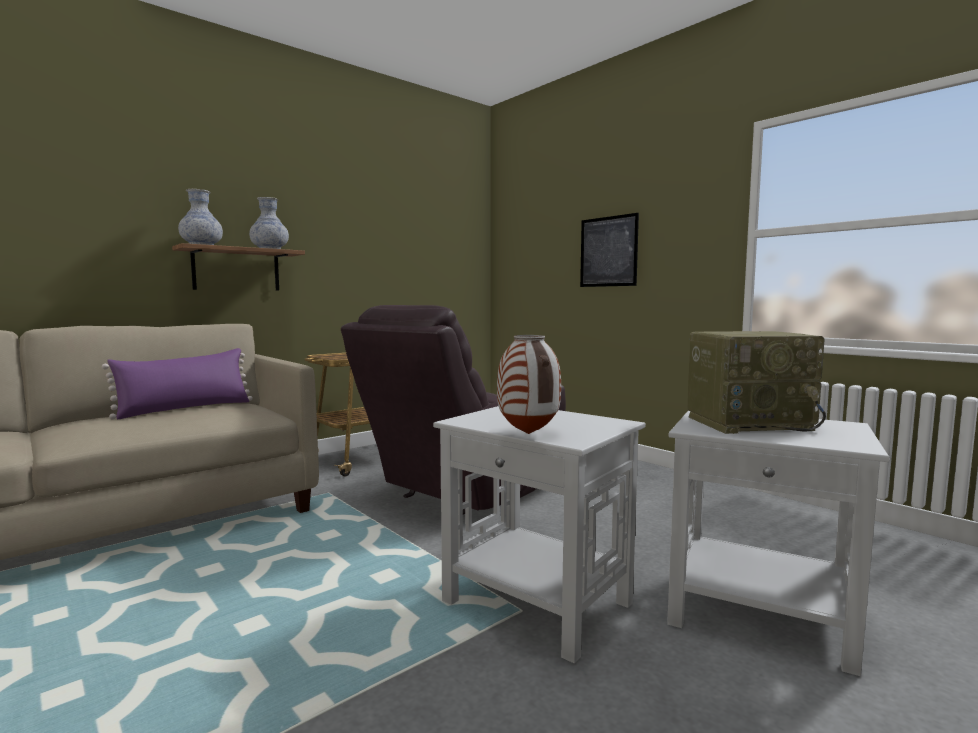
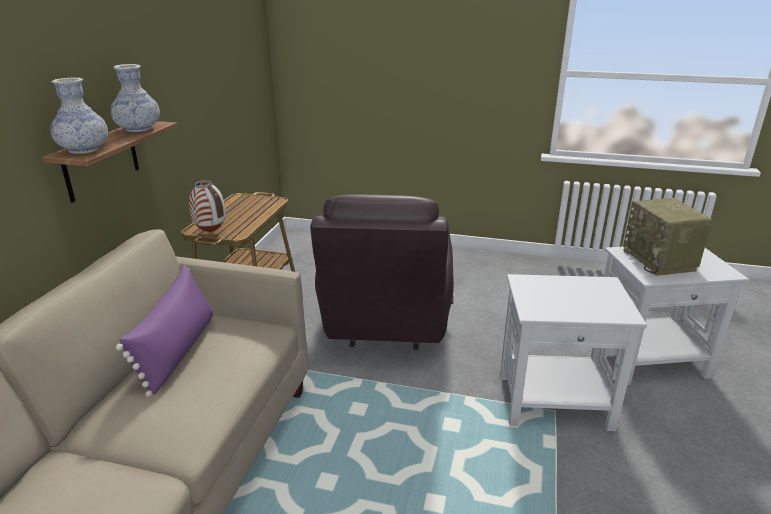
camera: 35 degrees left, 20 degrees up
(529, 434) = (596, 316): vase -> vase (211, 232)
(608, 251) = (427, 72): picture -> none
(749, 423) = (660, 261): radio -> radio turned 120 degrees clockwise

